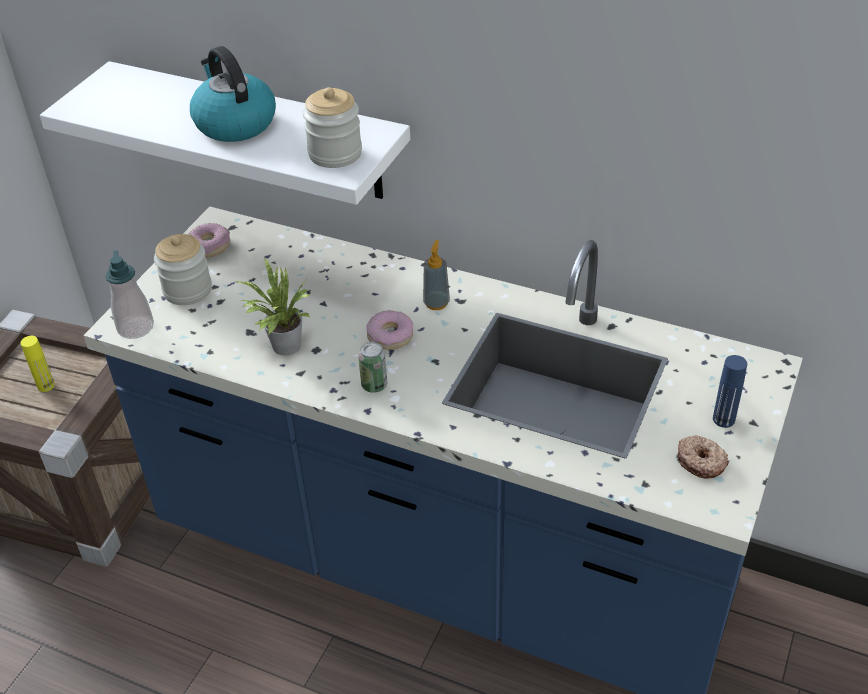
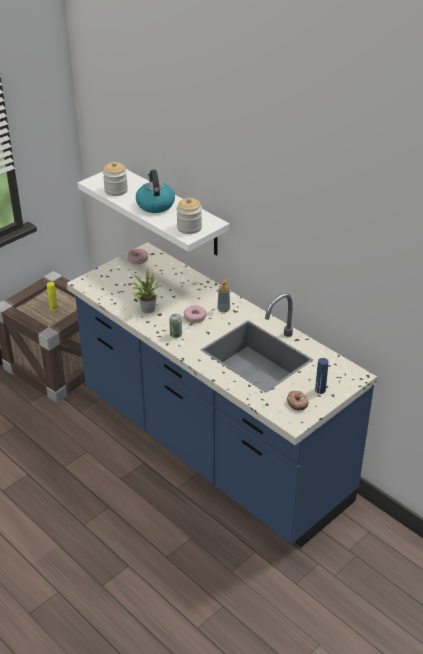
camera: 20 degrees right, 5 degrees down
(135, 328) = (89, 285): soap dispenser -> none
(187, 290) = (118, 275): jar -> jar (116, 190)

